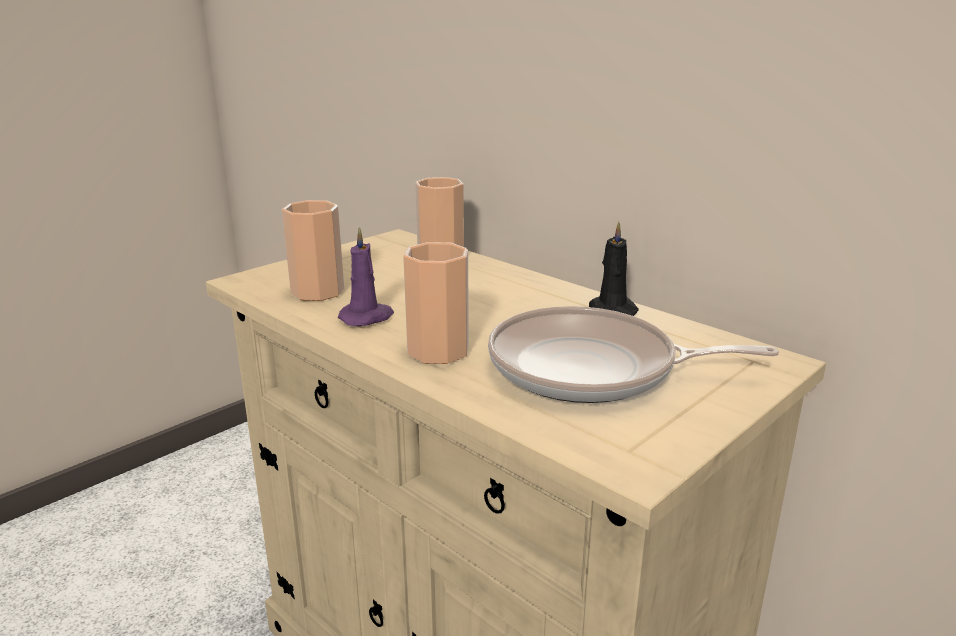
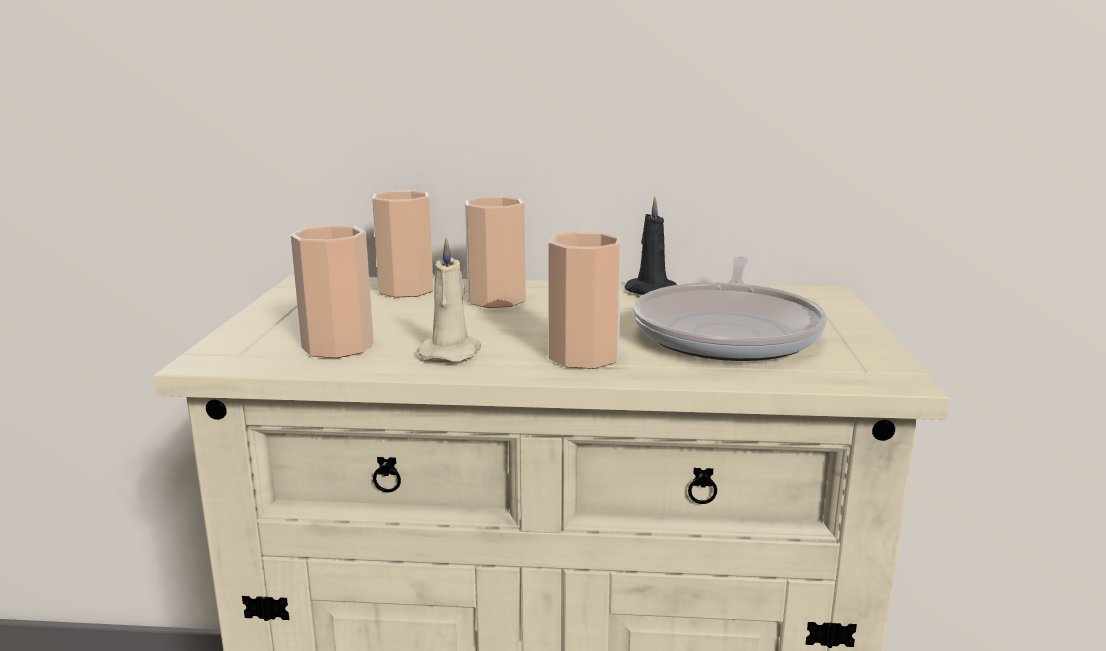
camera: 40 degrees left, 5 degrees down
(367, 317) = (451, 352): purple candle -> beige candle
(481, 284) = (496, 299): none -> cup
(592, 369) = (729, 332): frying pan -> frying pan turned 45 degrees counterclockwise

